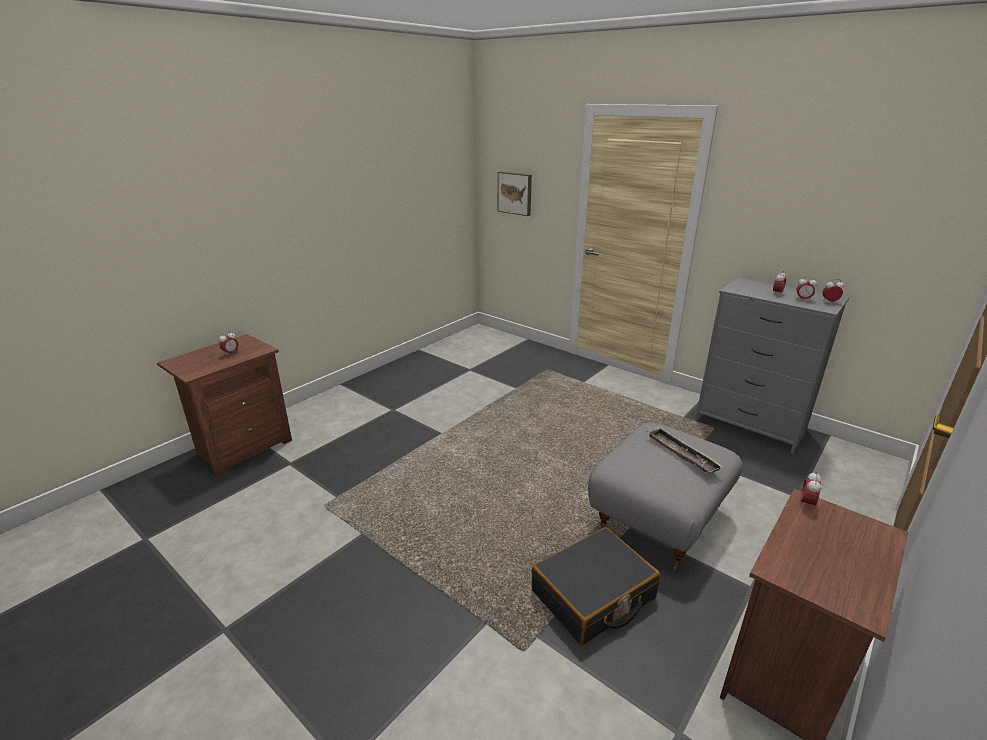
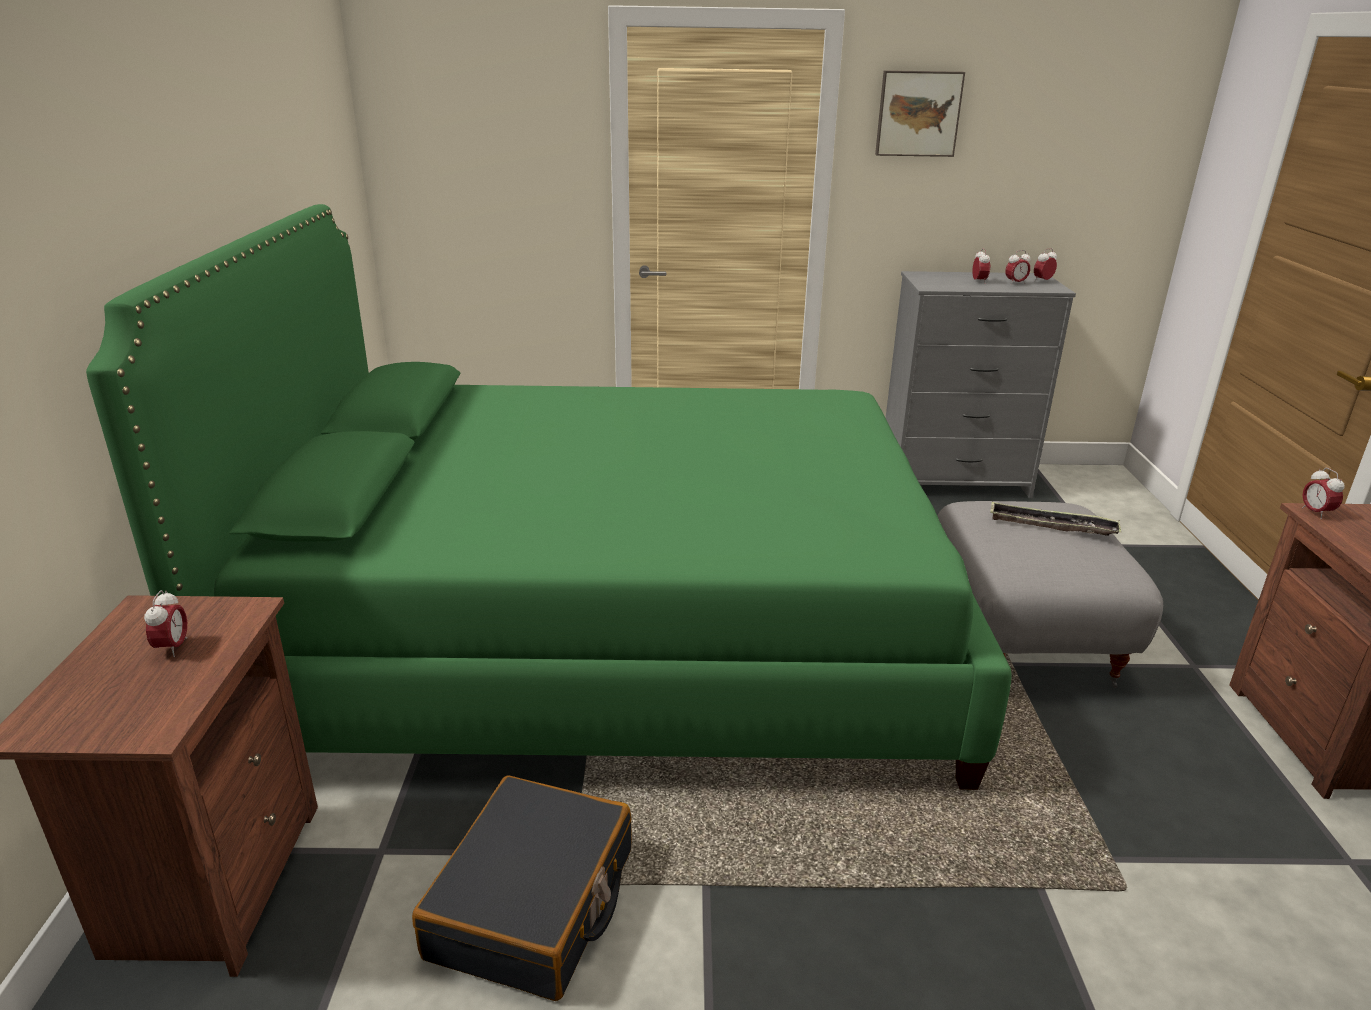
camera: 40 degrees left, 0 degrees up
(461, 425) = (612, 632): none -> green bed
(515, 193) = (467, 183): picture -> picture (918, 113)
(593, 595) = (1091, 769): black suitcase -> black suitcase (534, 904)

